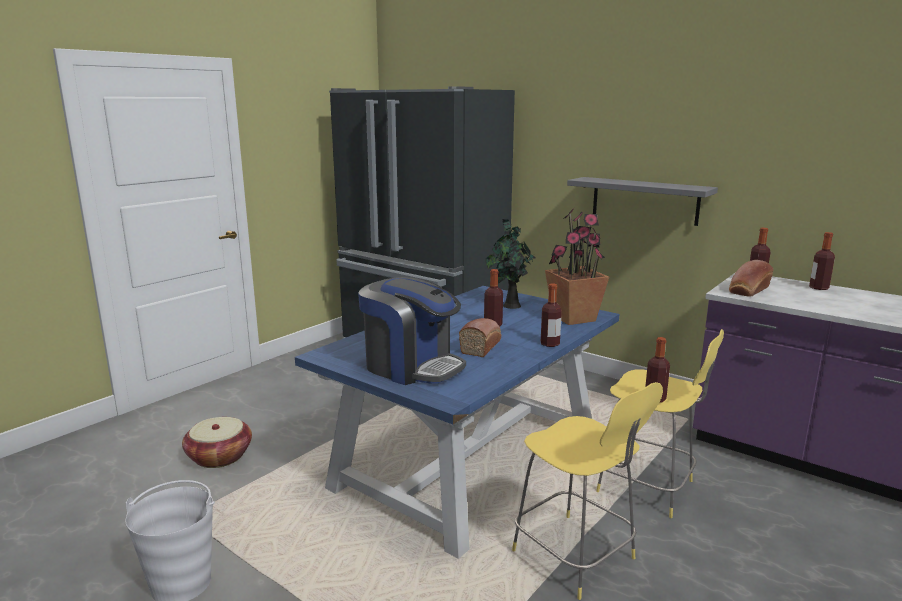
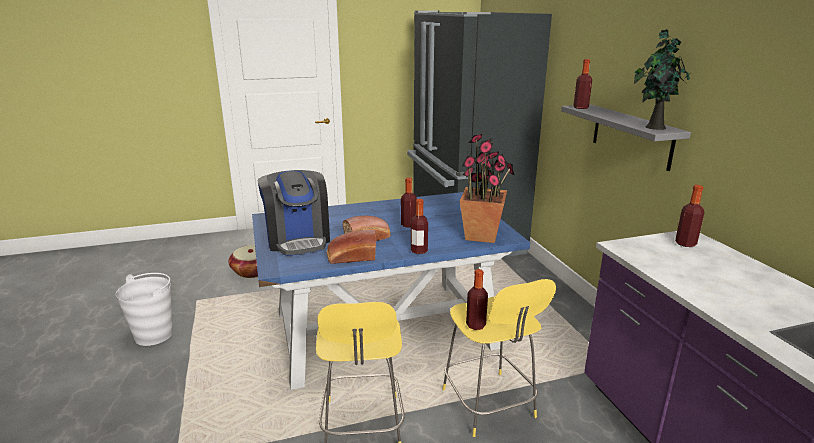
camera: 35 degrees right, 5 degrees up
(510, 305) = (453, 212): potted plant -> potted plant (653, 127)
(748, 290) = (650, 250): bread -> bread (351, 258)
(818, 288) = (749, 269): bottle -> bottle (580, 107)

